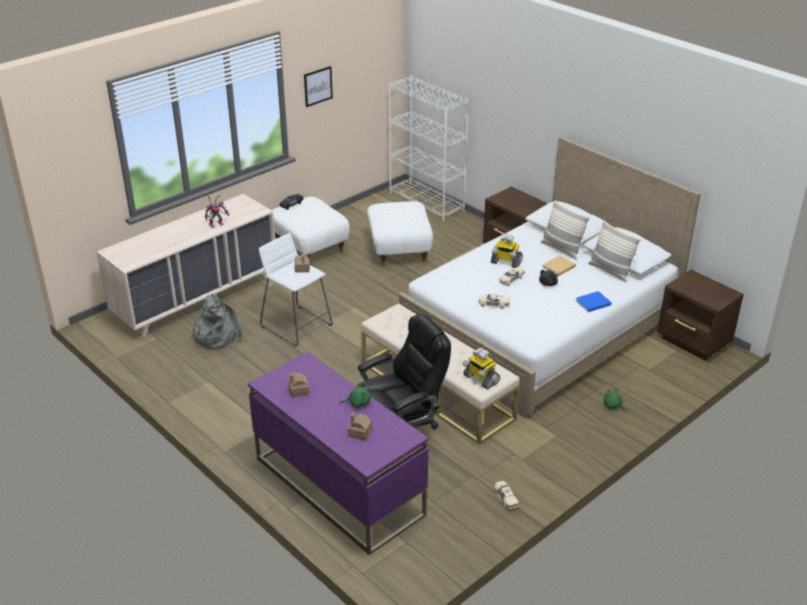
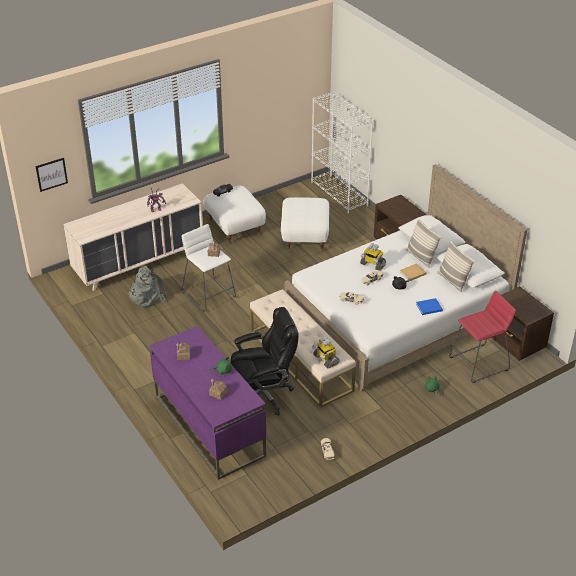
camera: 10 degrees right, 5 degrees up
(318, 86) = (251, 100): picture -> picture (51, 174)
(658, 369) = (479, 363): none -> red stool

